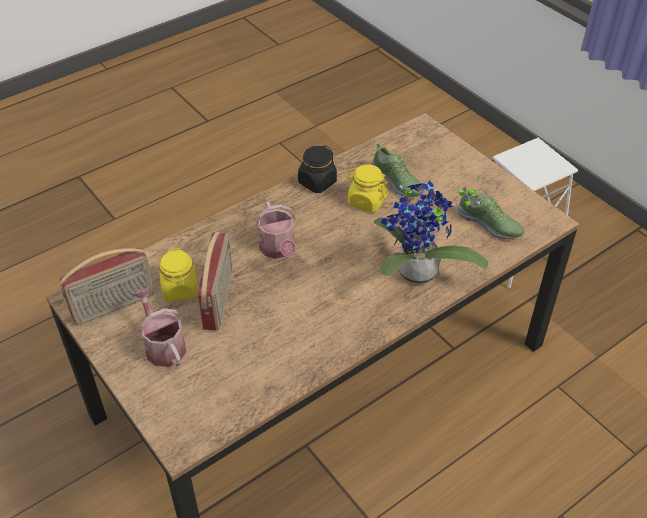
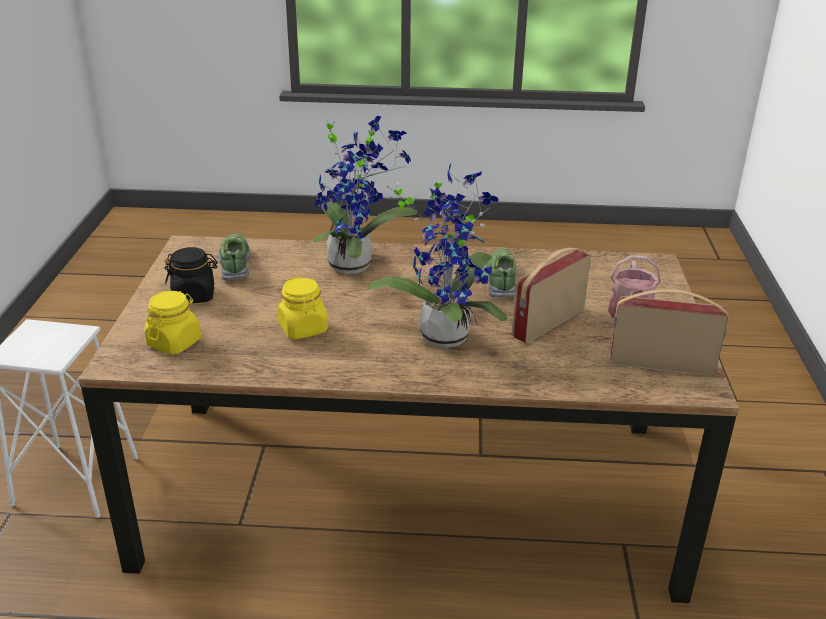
camera: 140 degrees left, 15 degrees down
(180, 289) = (579, 347): yellow jar -> yellow jar (174, 342)
(278, 249) = (445, 333): watering can -> potted plant
(317, 182) = (322, 369): black jar -> black jar (194, 295)
(397, 182) = (246, 328): shoe -> shoe (501, 281)

